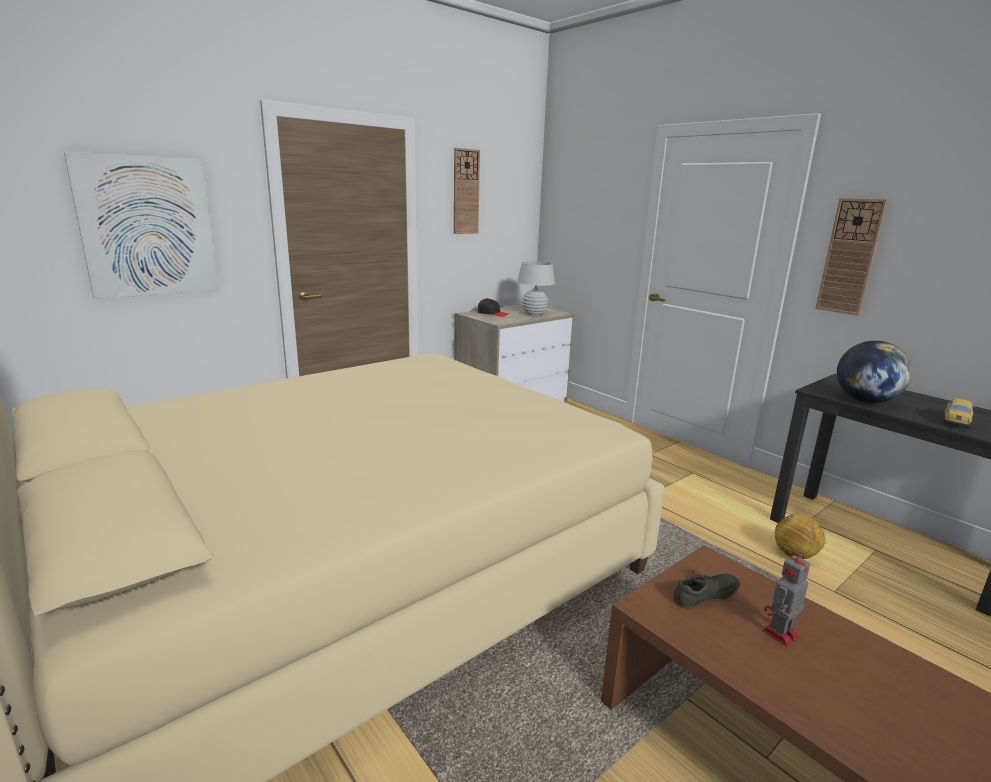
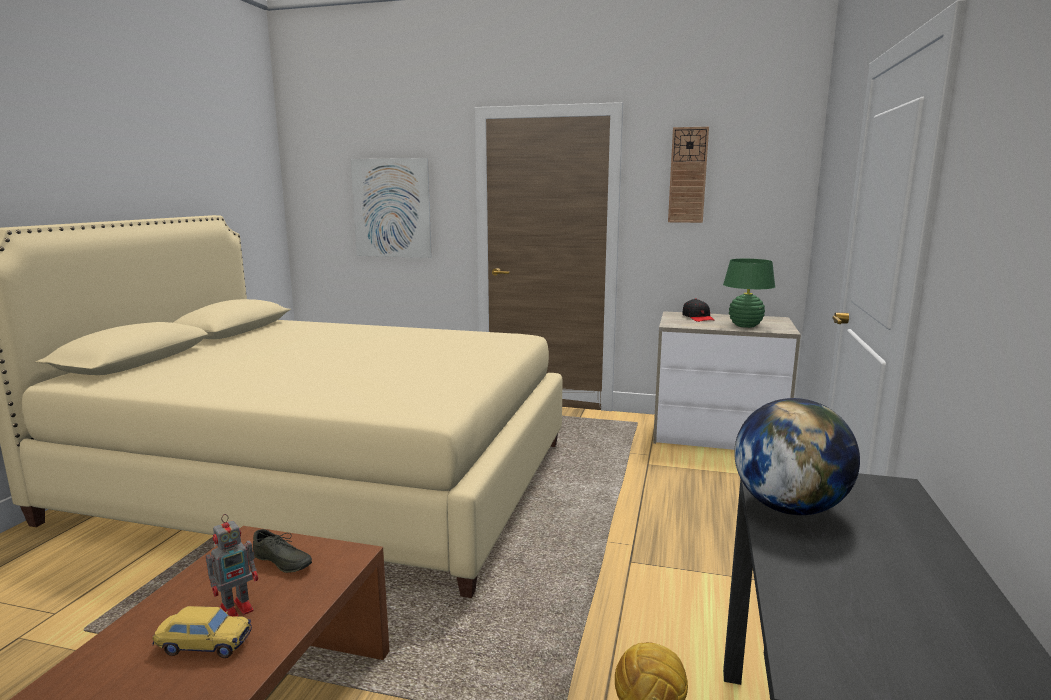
camera: 55 degrees right, 5 degrees down
(534, 314) = (745, 325): white table lamp -> green table lamp
(779, 634) = (238, 608): toy robot -> toy robot turned 120 degrees clockwise
(850, 257) = (958, 258): wall clock -> none
(955, 421) = (833, 588): toy car -> toy car (204, 645)

